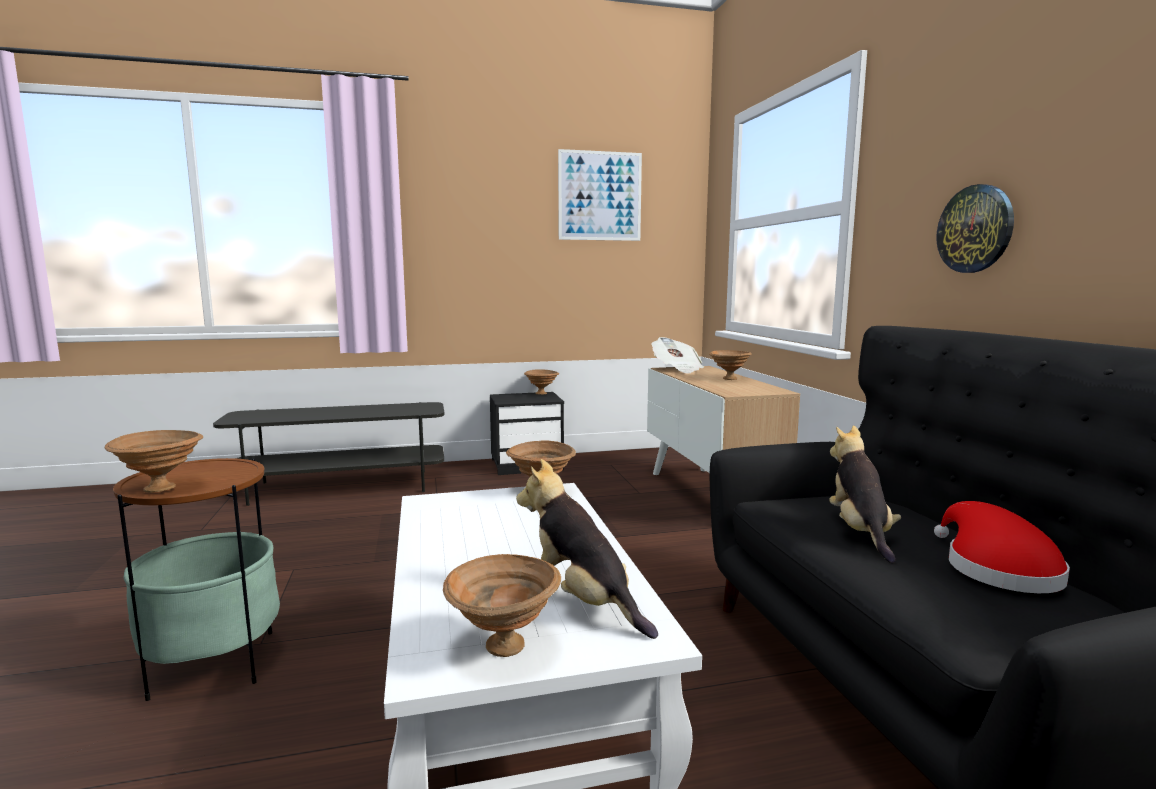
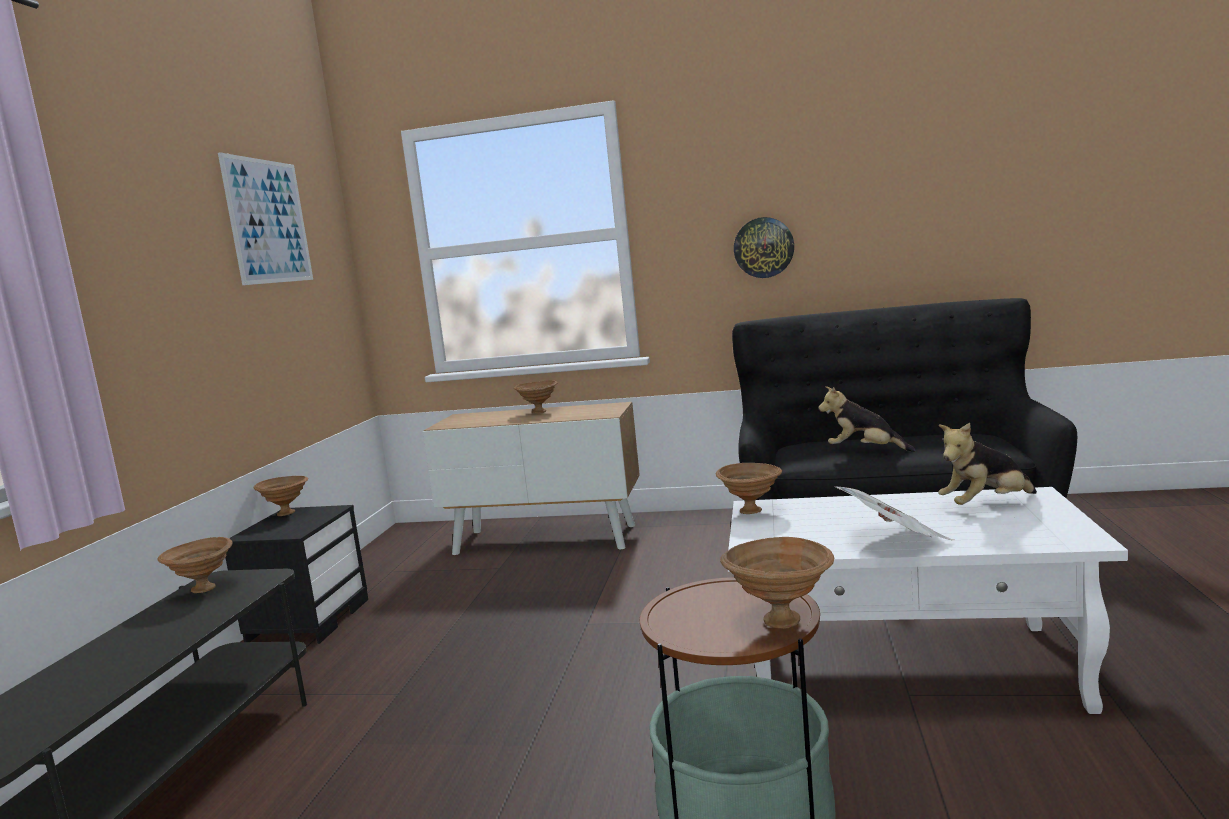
camera: 65 degrees left, 0 degrees up
(504, 648) = (1054, 523): brown bowl -> brown bowl (204, 589)
(677, 369) = (456, 422): newspaper -> newspaper (895, 540)
(996, 568) = (923, 438): red hat -> none

